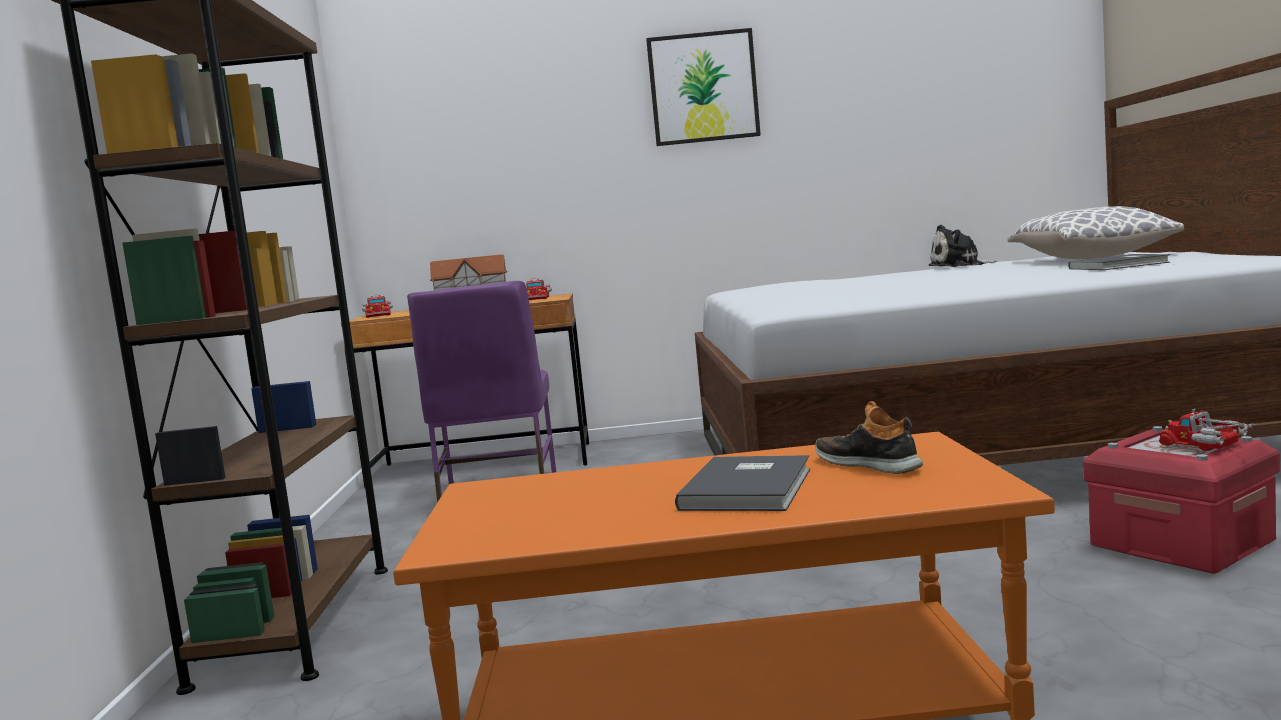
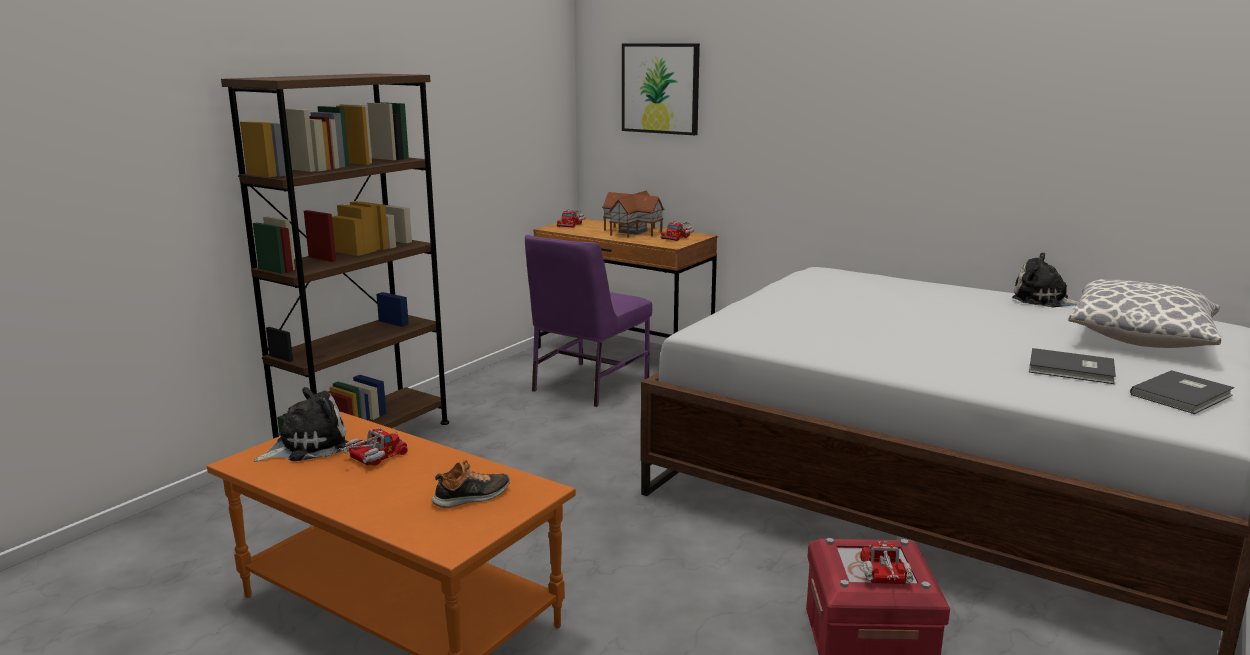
camera: 35 degrees right, 10 degrees up
(506, 509) = (307, 446): none -> plush toy
(640, 487) = (372, 459): none -> toy truck
(703, 88) = (854, 73): picture -> picture (660, 88)
(751, 488) = (396, 486): grey book -> grey book (1184, 395)
(869, 464) = (472, 497): shoe -> shoe turned 60 degrees clockwise

